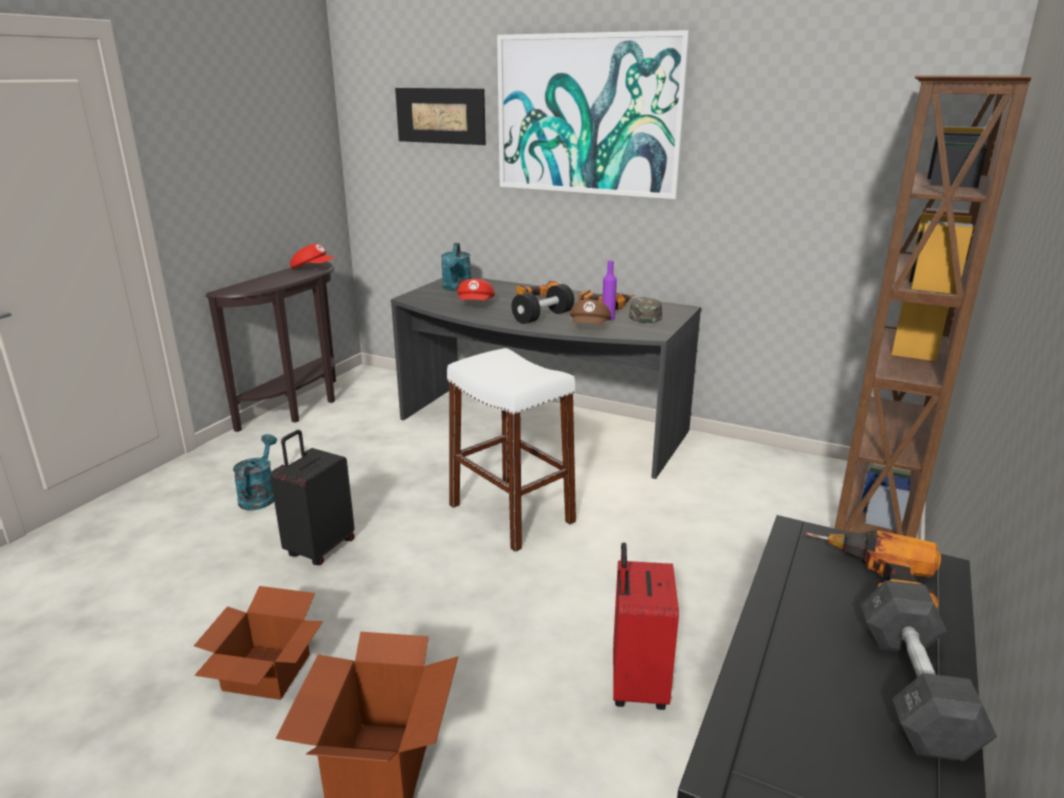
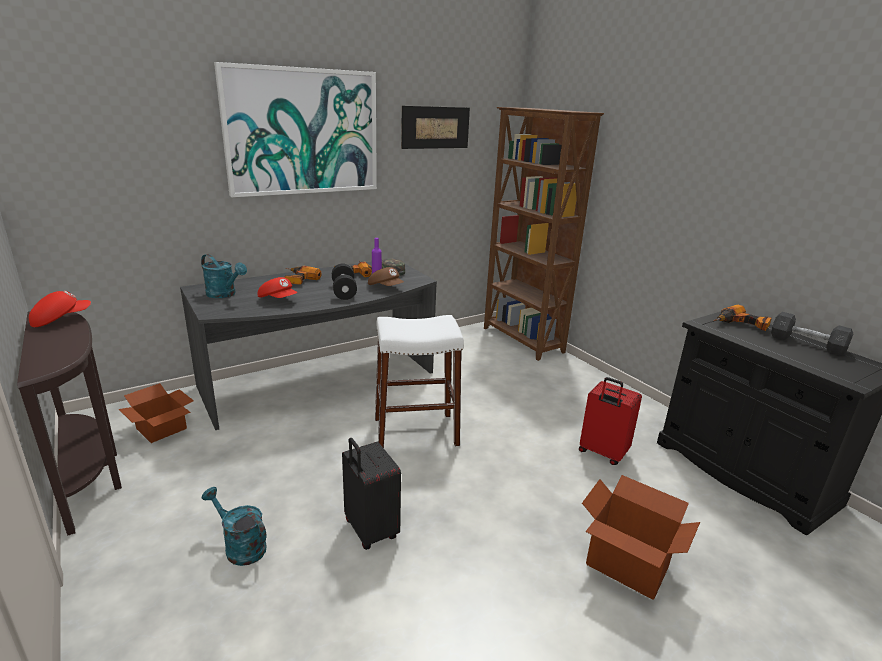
camera: 60 degrees left, 0 degrees up
(264, 674) = (507, 601): cardboard box -> cardboard box (161, 429)
(440, 116) = (148, 136): picture -> picture (435, 127)

